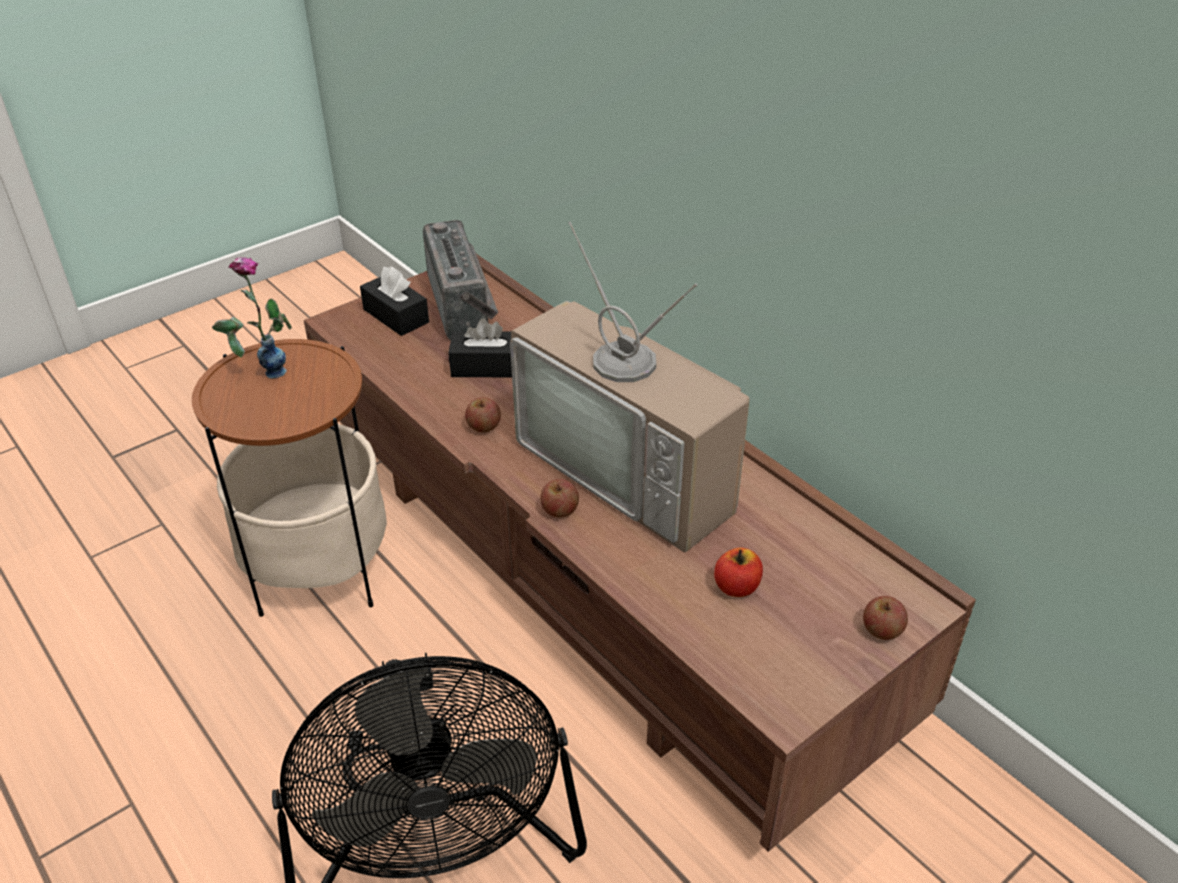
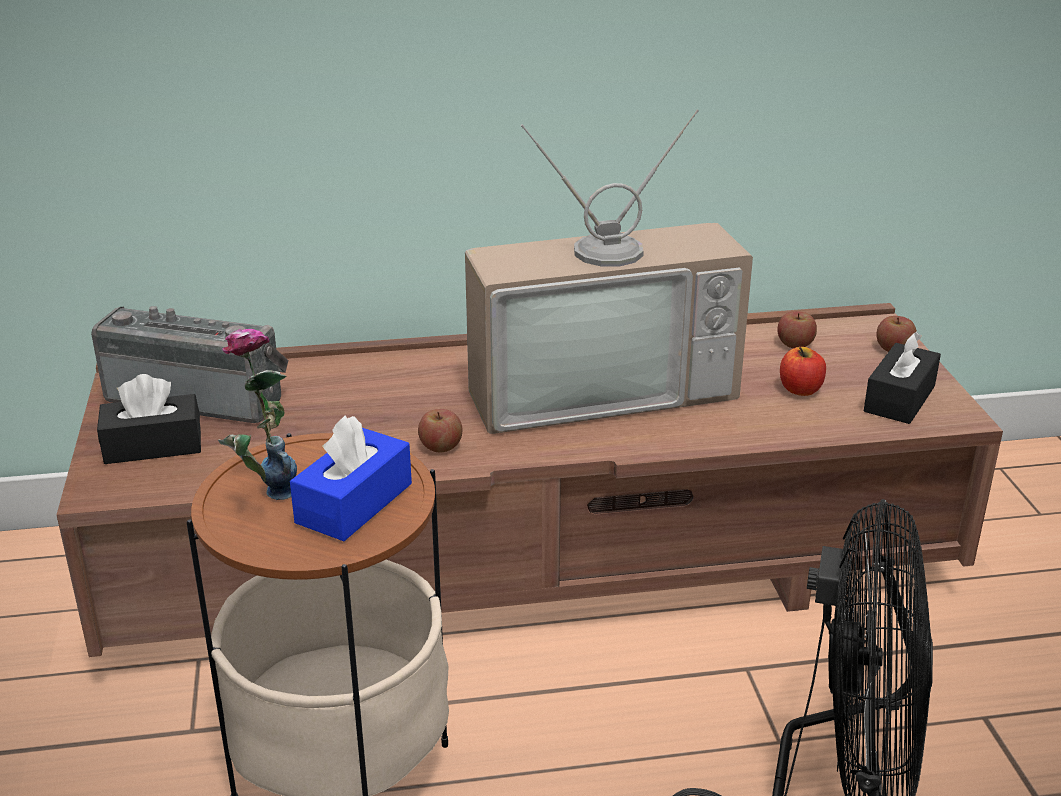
camera: 60 degrees left, 10 degrees down
(277, 404) = (354, 503): none -> blue tissue box
(487, 366) = (336, 415): black tissue box -> black tissue box (899, 399)
(560, 510) = (621, 442): apple -> apple (795, 344)

